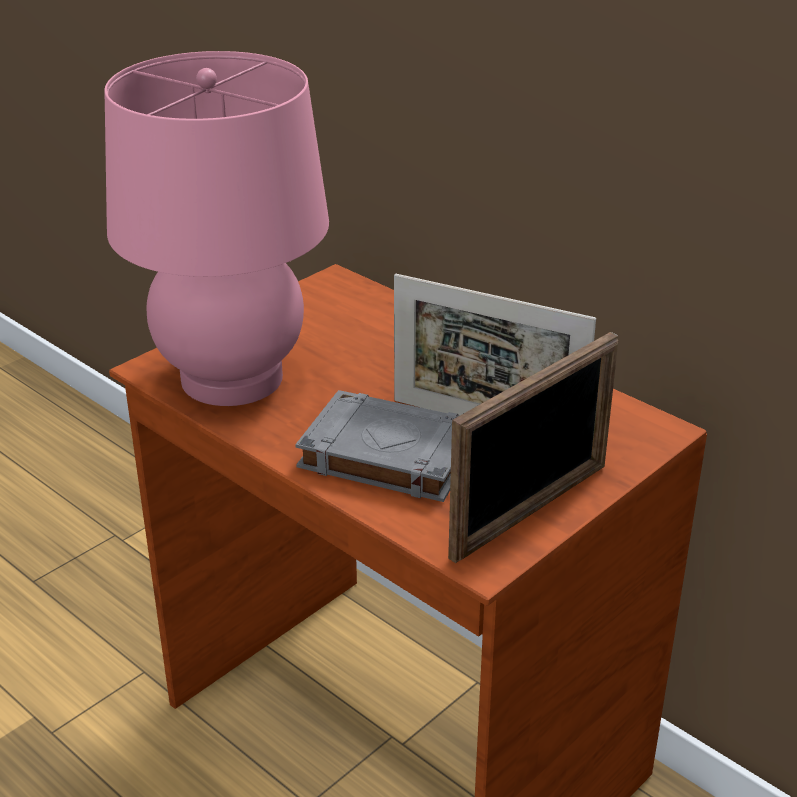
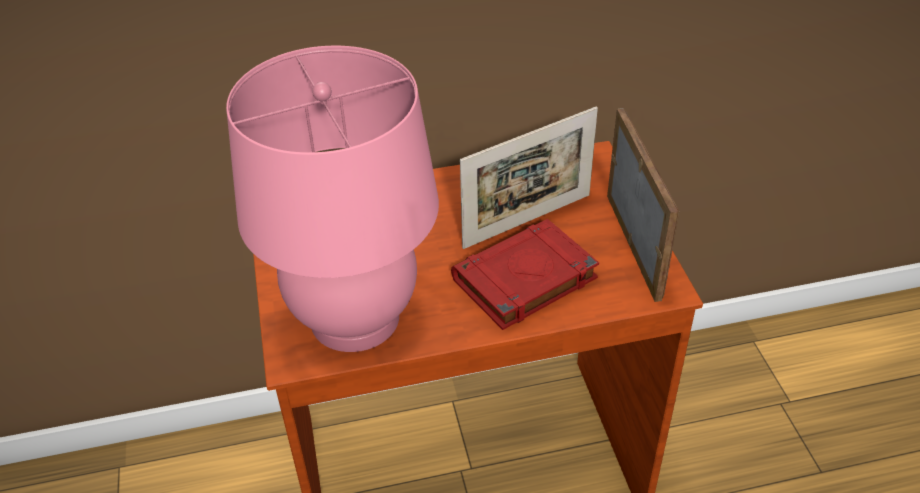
camera: 55 degrees left, 10 degrees up
(387, 455) = (523, 280): grey book -> red book

